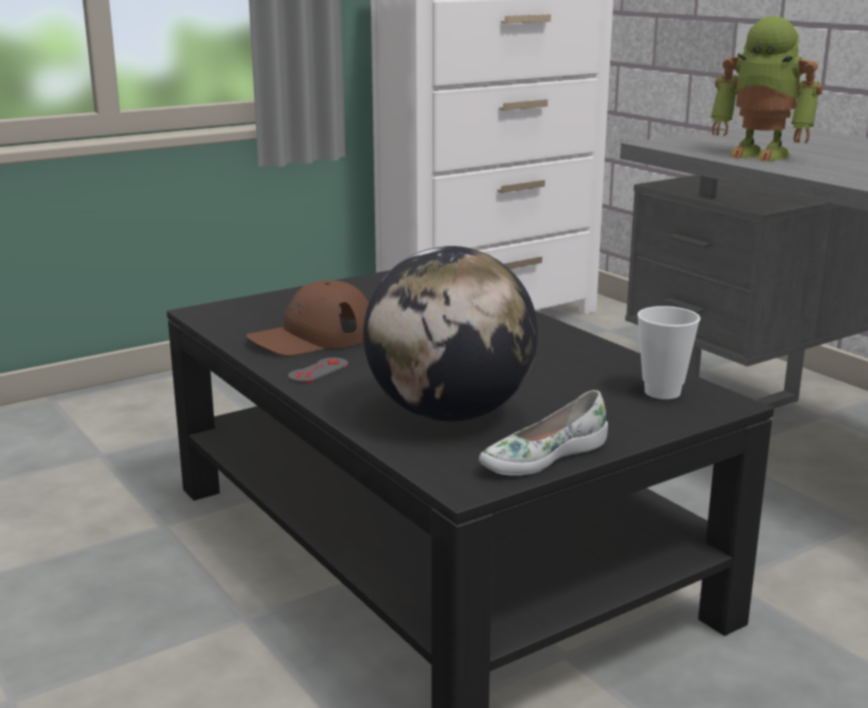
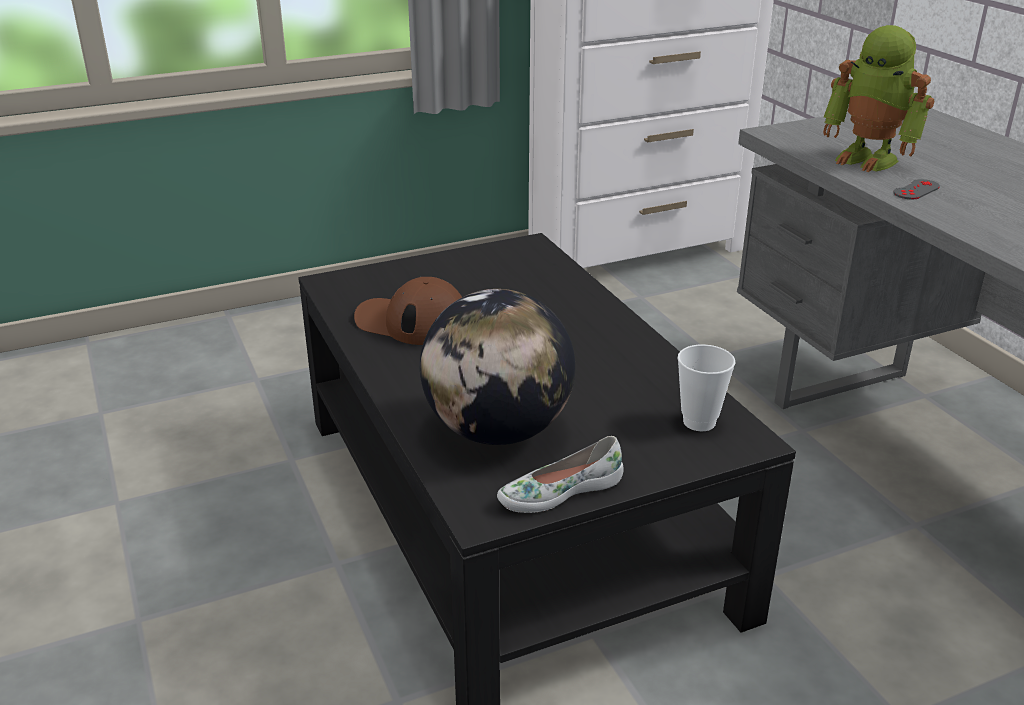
camera: 10 degrees right, 10 degrees up
(312, 337) = (412, 322): brown cap -> brown cap turned 45 degrees clockwise
(318, 371) = (403, 366): grey game controller -> grey game controller (916, 190)

